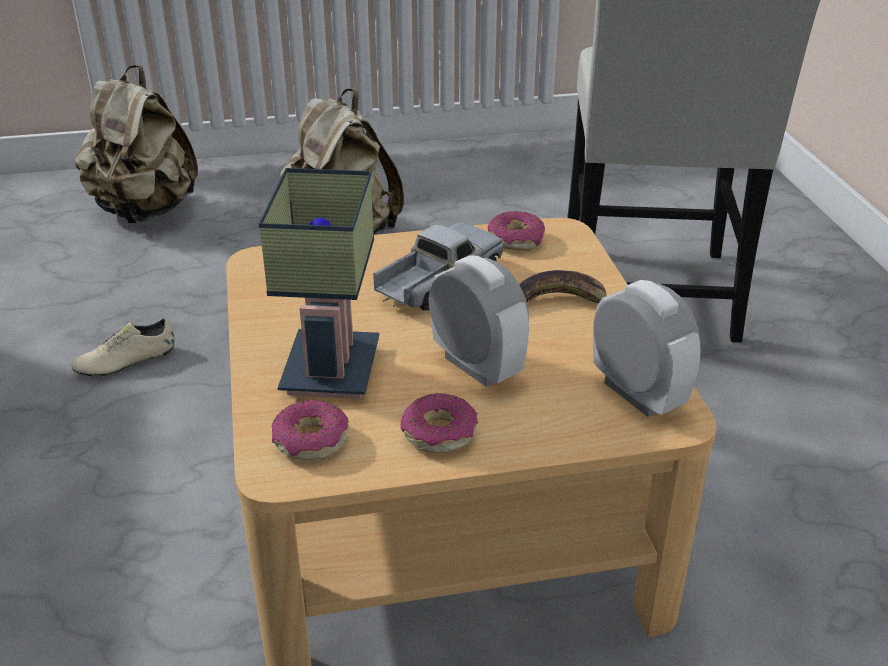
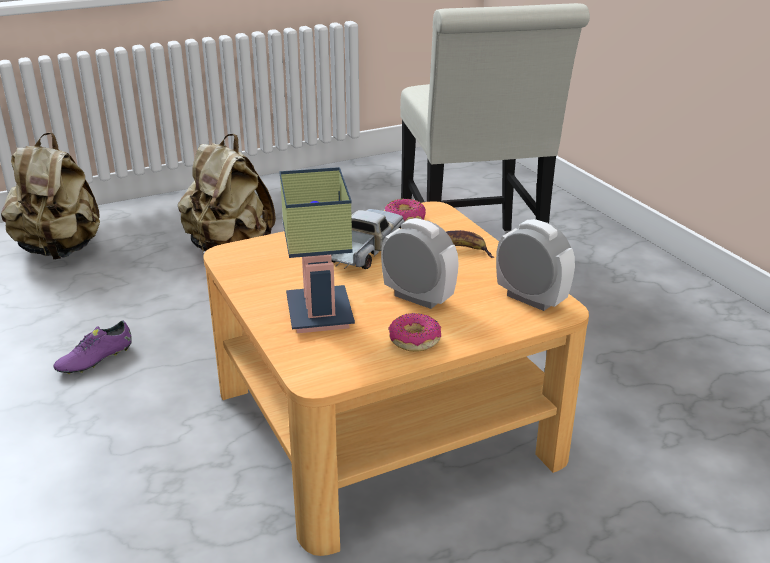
camera: 15 degrees left, 5 degrees down
(126, 362) = (95, 359): beige shoe -> purple shoe
(310, 441) = (329, 357): donut -> none

